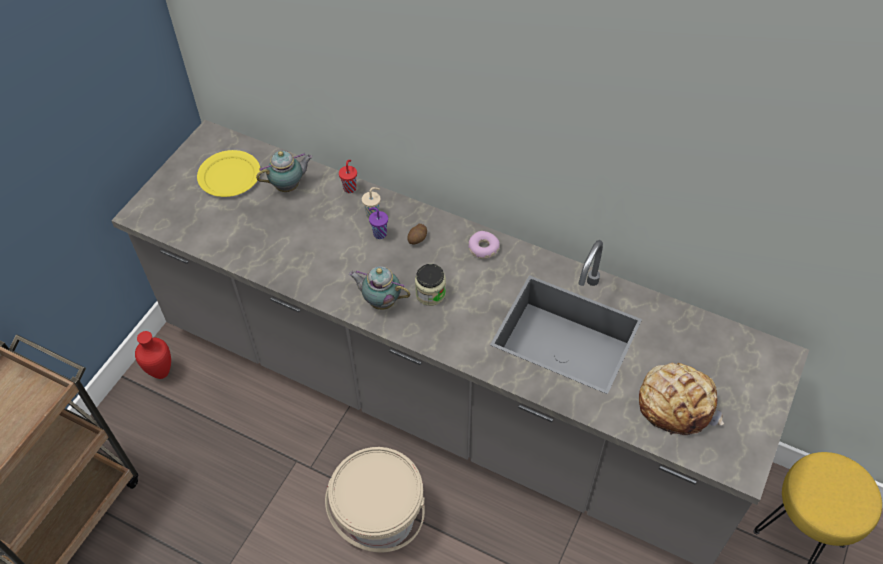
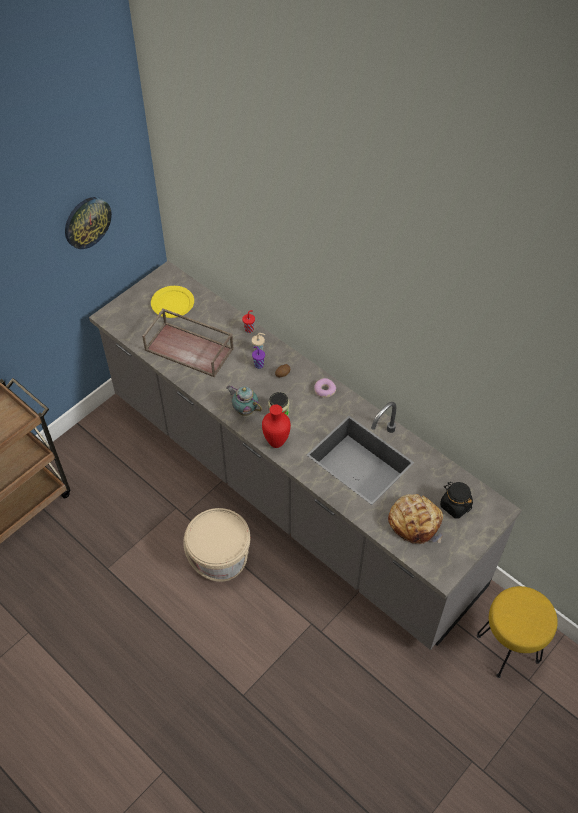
camera: 15 degrees right, 0 degrees up
(80, 75) = (87, 222): none -> wall clock
(162, 372) = (104, 426): red vase -> red vase (277, 442)
(274, 233) = (190, 349): none -> brown tray
(289, 186) = (209, 319): teapot -> none
(720, 366) = (455, 506): none -> black jar

